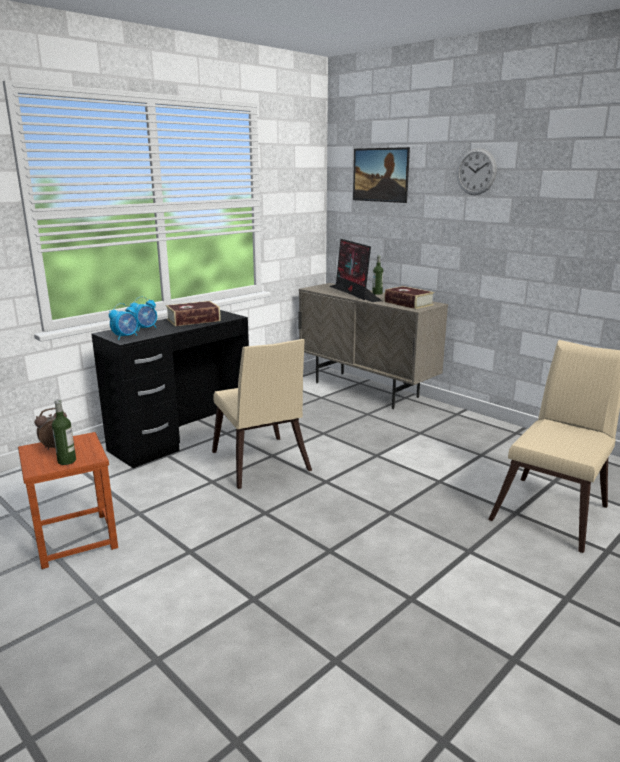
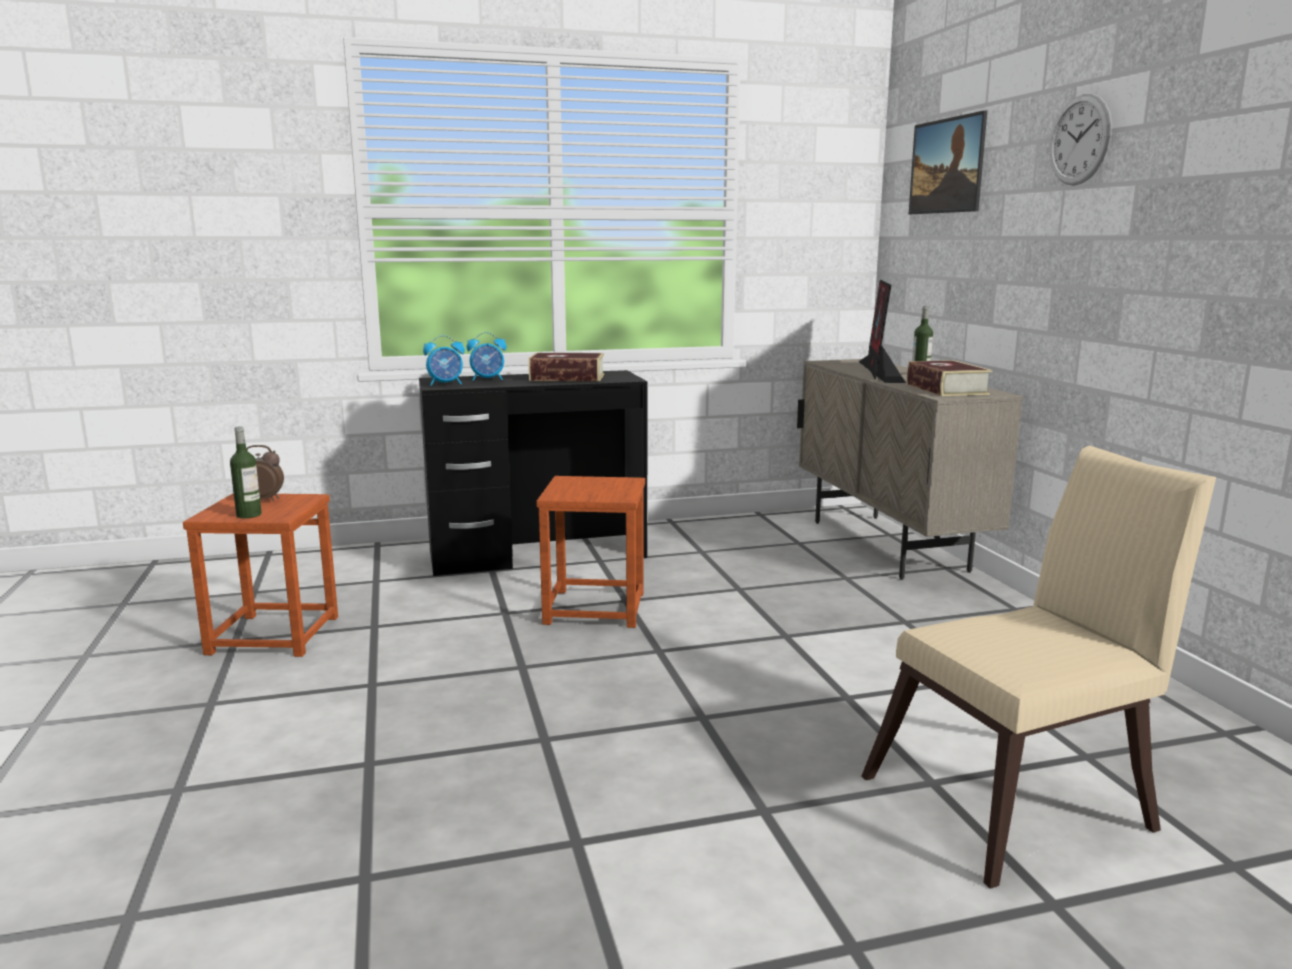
camera: 30 degrees right, 5 degrees down
(261, 465) = (594, 608): beige chair -> brown stool

